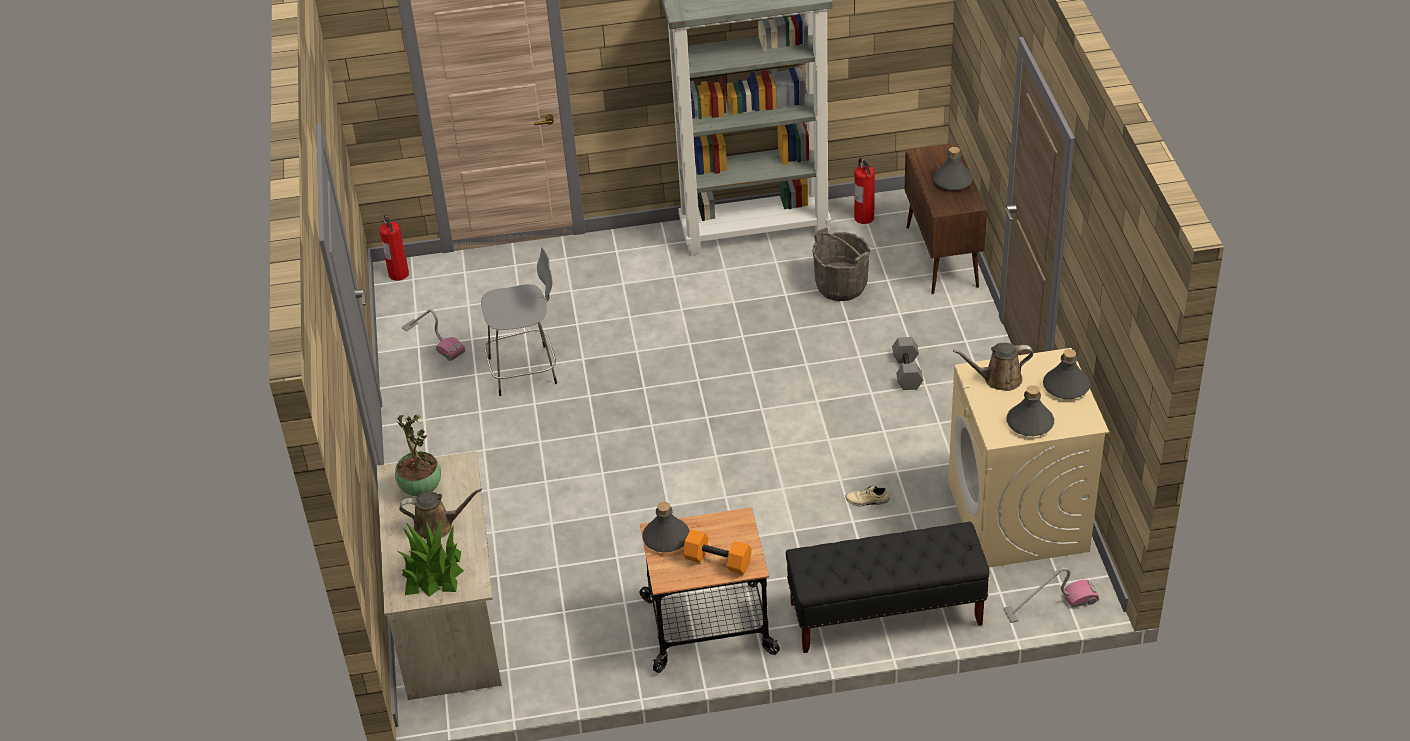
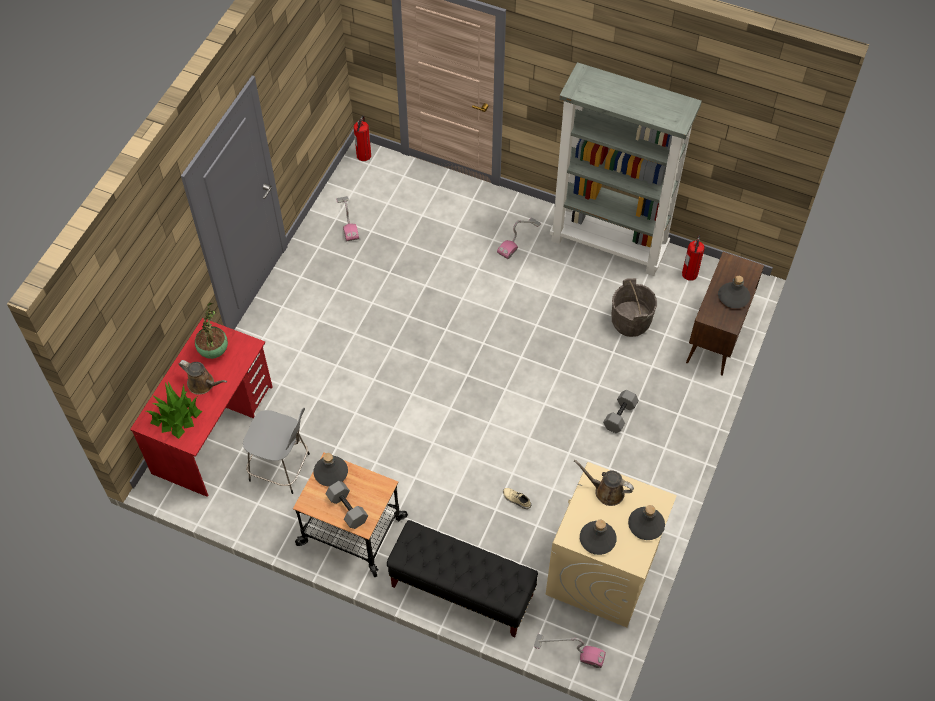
camera: 30 degrees right, 15 degrees up
(449, 616) = (213, 429): beige desk -> red desk
(525, 370) = (385, 274): grey stool -> grey stool (282, 468)
(651, 270) = (519, 239): none -> vacuum cleaner
(717, 561) = (346, 509): orange dumbbell -> grey dumbbell

